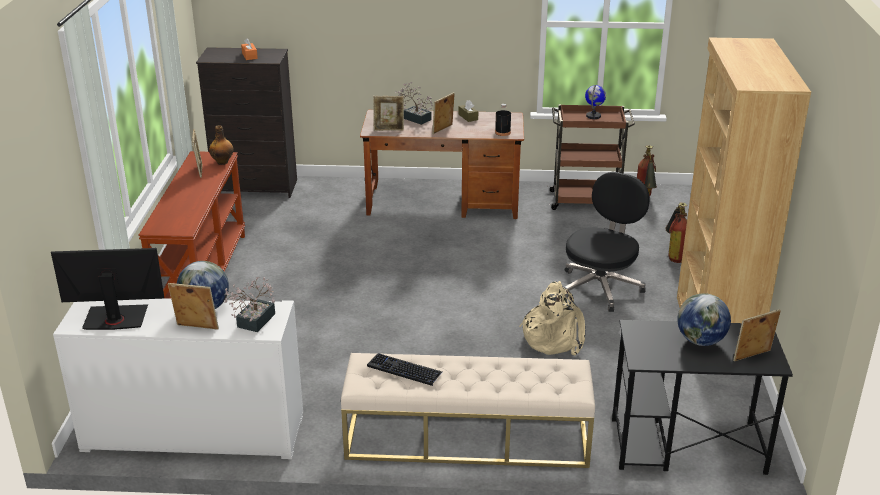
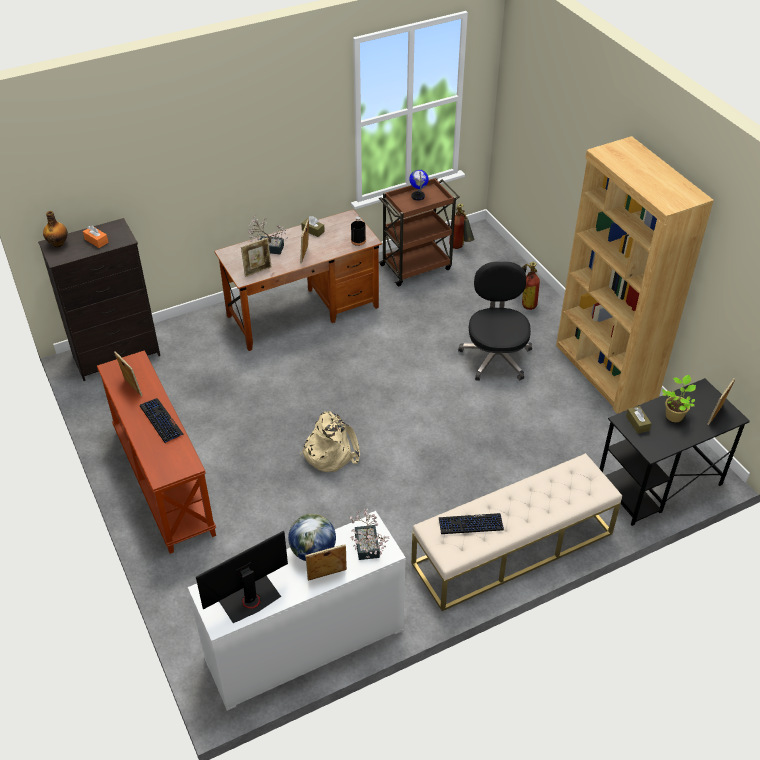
camera: 30 degrees left, 15 degrees up
(197, 196) = (161, 421): none -> keyboard
(223, 162) = (143, 368): bottle -> bottle (58, 243)
(554, 338) = (500, 423): beige backpack -> beige backpack (330, 452)
(648, 334) = (637, 423): none -> brown tissue box
(700, 341) = (674, 415): globe -> potted plant

